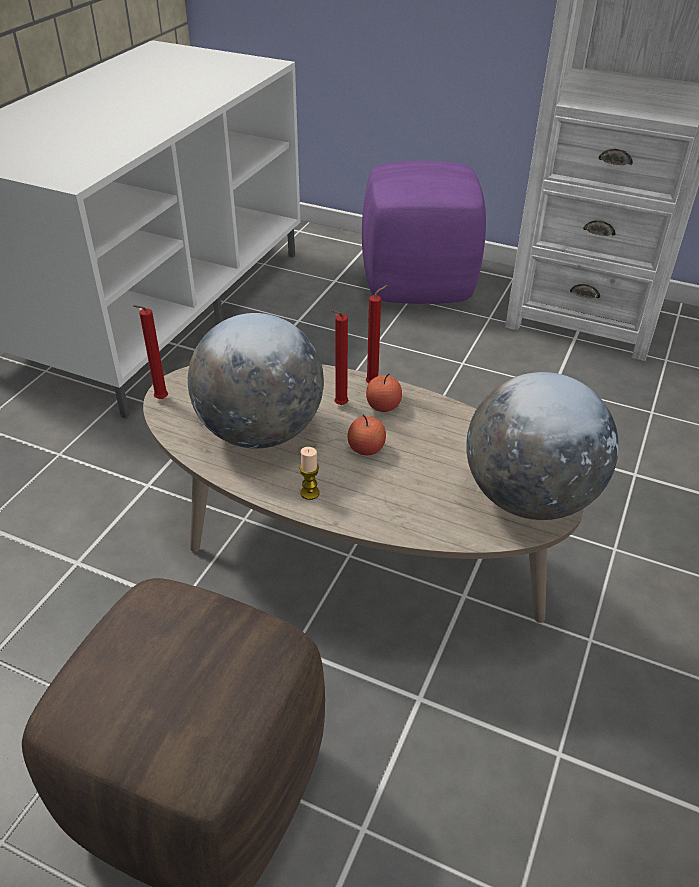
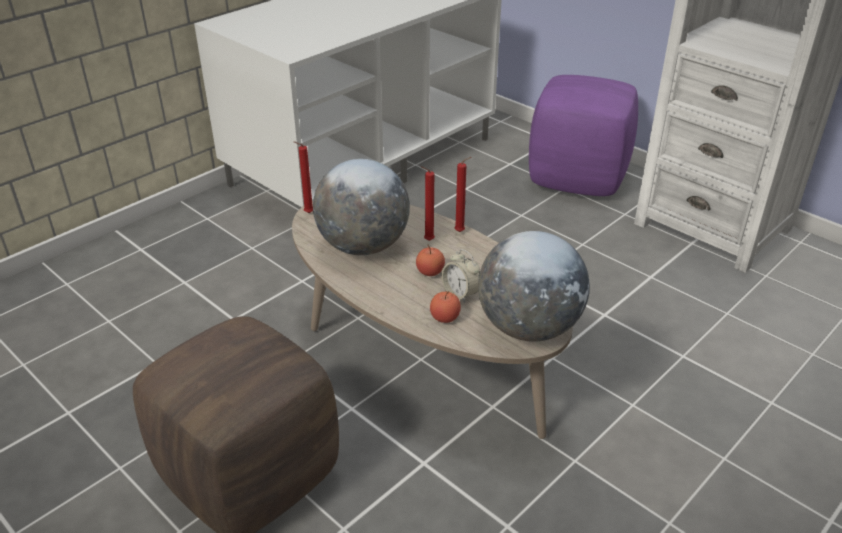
camera: 20 degrees right, 5 degrees down
(310, 493) = (375, 291): candle -> none
(383, 406) = (459, 247): apple -> apple (445, 317)
(421, 471) = (460, 294): none -> alarm clock

